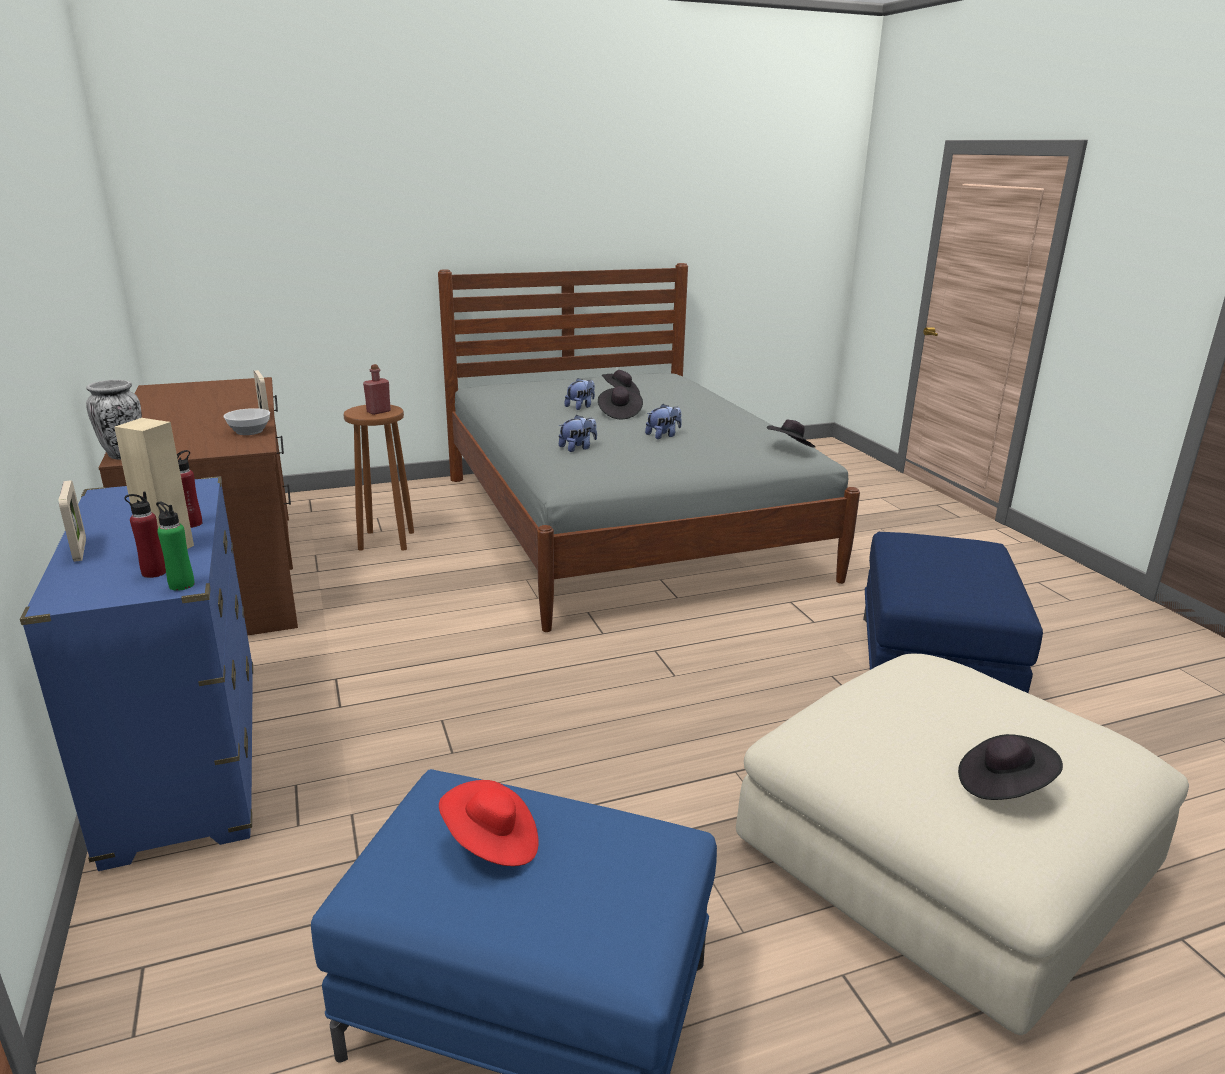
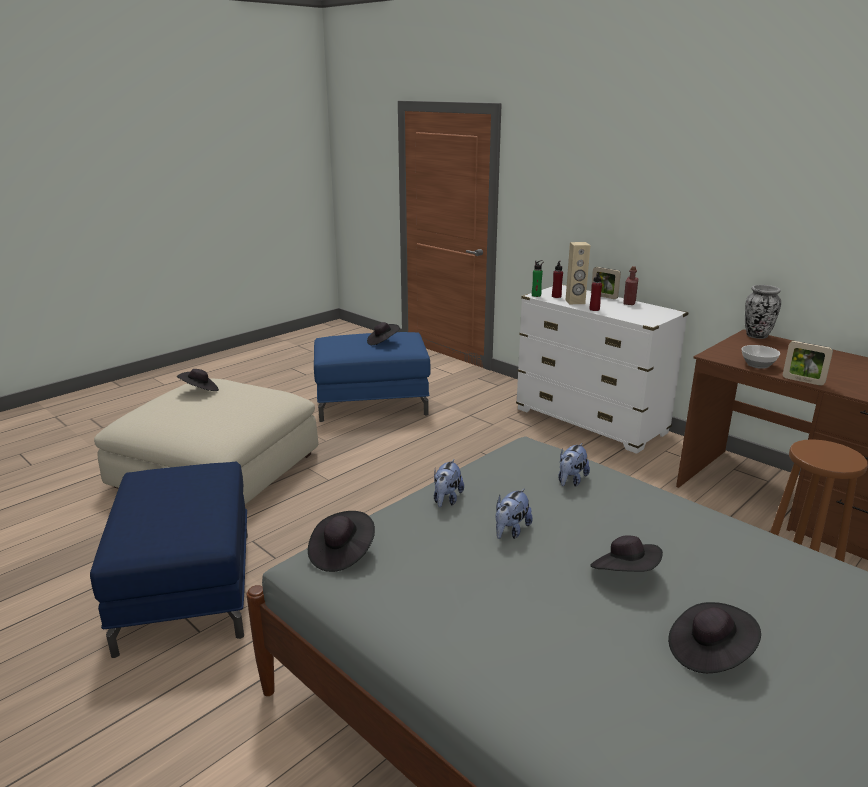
camera: 155 degrees right, 0 degrees up
(187, 760) = (590, 421): blue dresser -> white dresser
(378, 411) = (819, 453): red bottle -> red bottle (629, 303)
(492, 843) = (383, 342): red hat -> black hat
(580, 407) = (700, 578): plush toy -> plush toy (446, 499)

